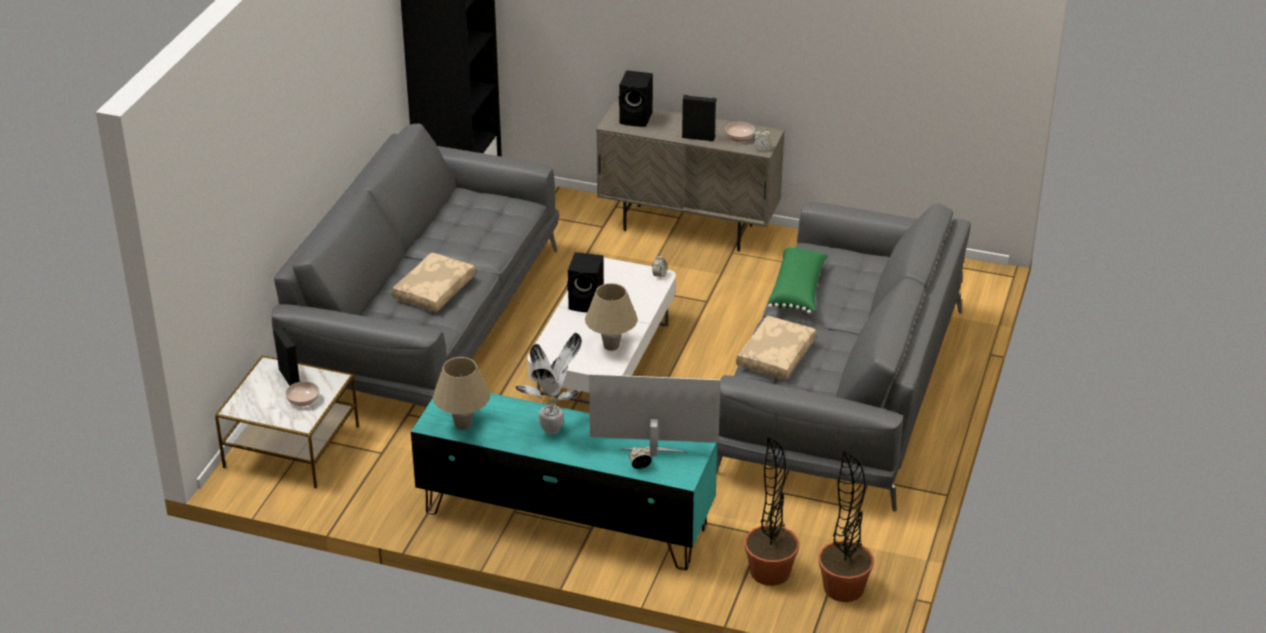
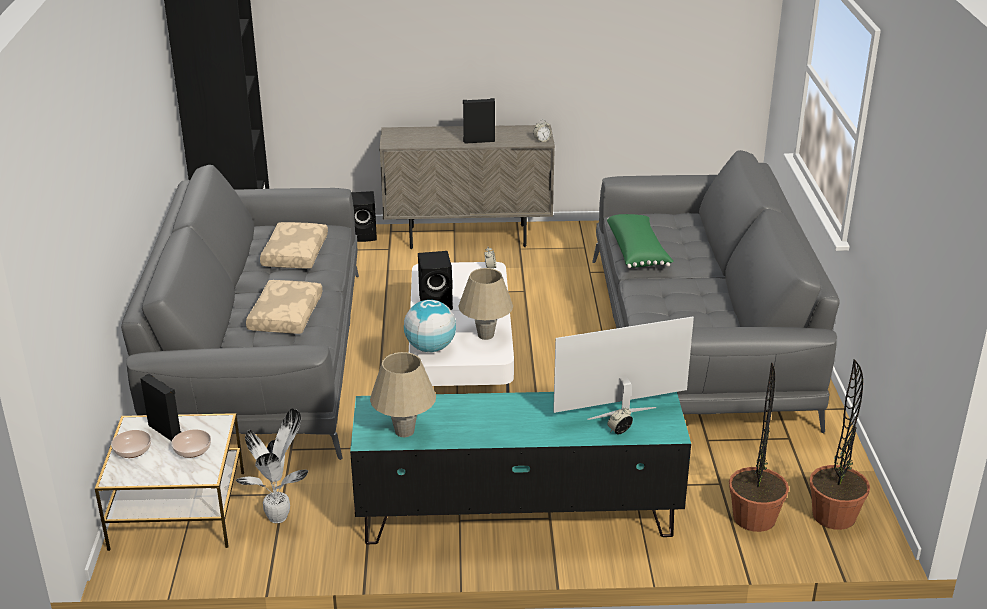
camera: 20 degrees left, 5 degrees down
(553, 428) = (504, 414): potted plant -> potted plant (280, 516)
(554, 348) = (430, 348): none -> globe
(637, 118) = (412, 135): black speaker -> black speaker (365, 235)
(740, 137) = (516, 135): bowl -> bowl (133, 450)
(775, 355) = (659, 308): beige pillow -> beige pillow (294, 253)

